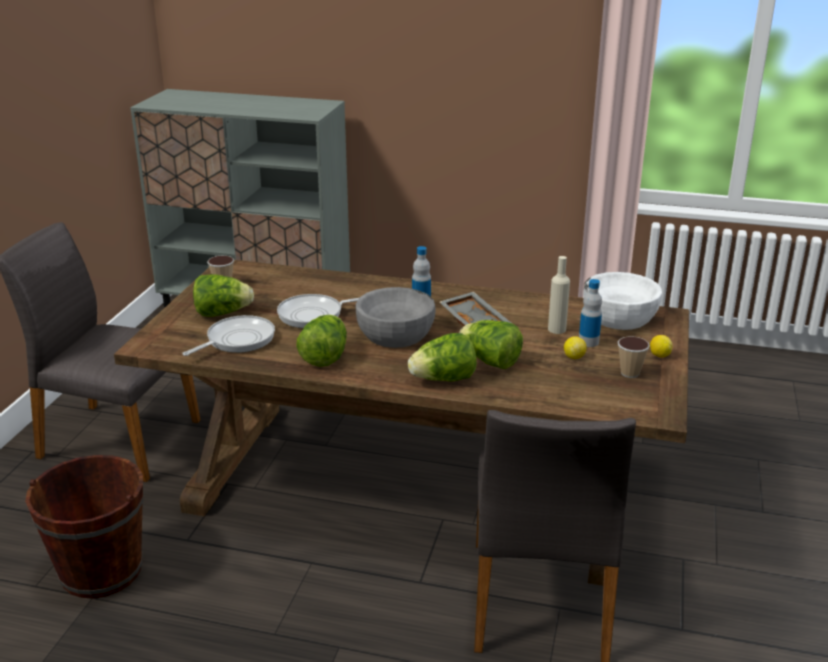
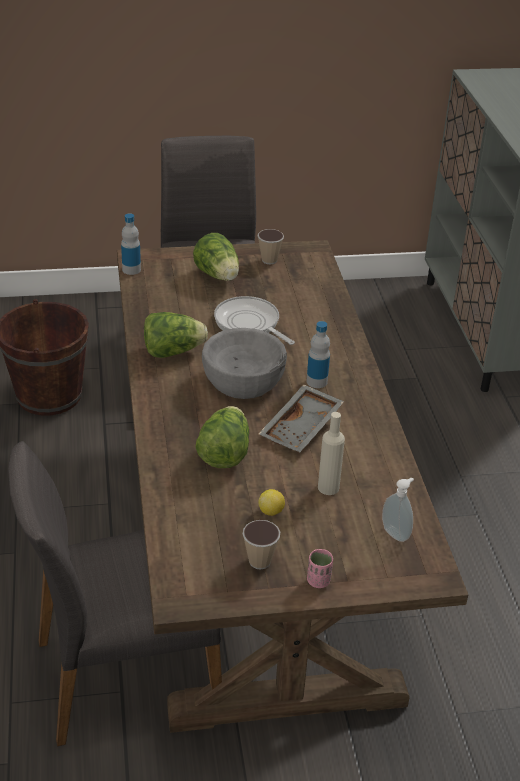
camera: 65 degrees right, 10 degrees up
(237, 340) = (174, 298): frying pan -> none
(443, 379) = (170, 431): lettuce -> none
(588, 342) = (314, 517): bottle -> bottle (131, 269)
(619, 317) = (396, 533): white bowl -> soap dispenser
(659, 355) = (318, 581): lemon -> pink cup

